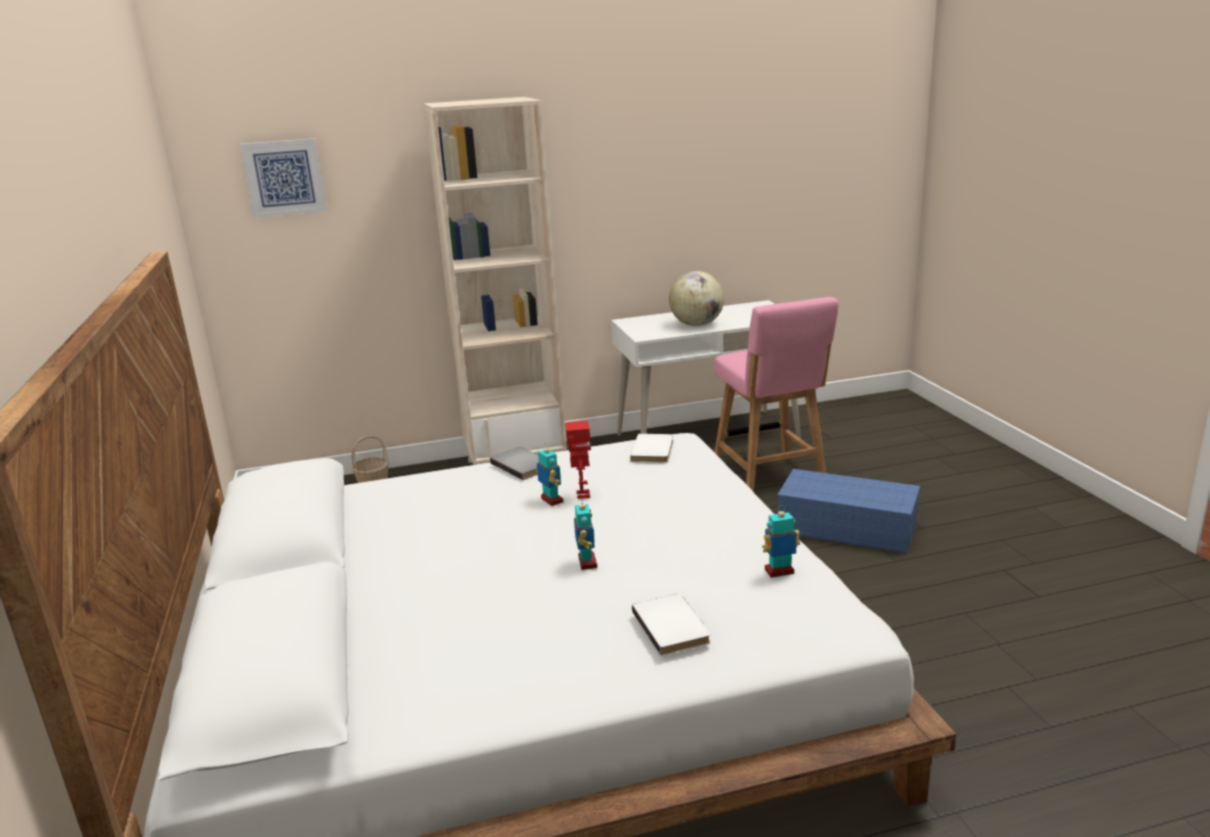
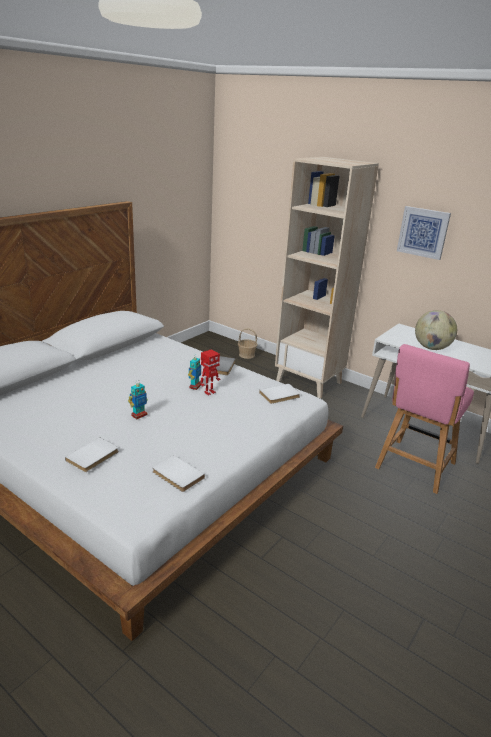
camera: 50 degrees right, 5 degrees up
(284, 177) = (253, 183): picture -> picture (423, 232)
(779, 572) = (176, 475): toy robot -> white book
(849, 527) = (391, 521): blue storage box -> none

